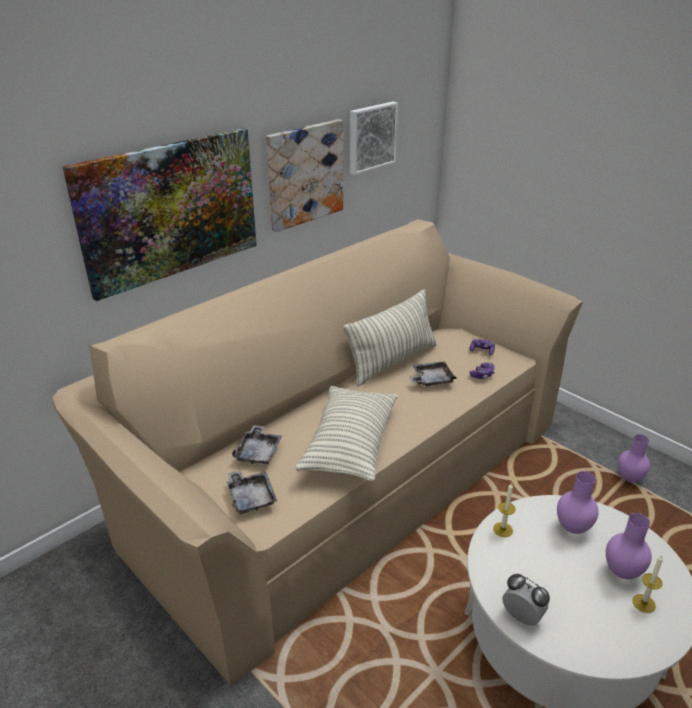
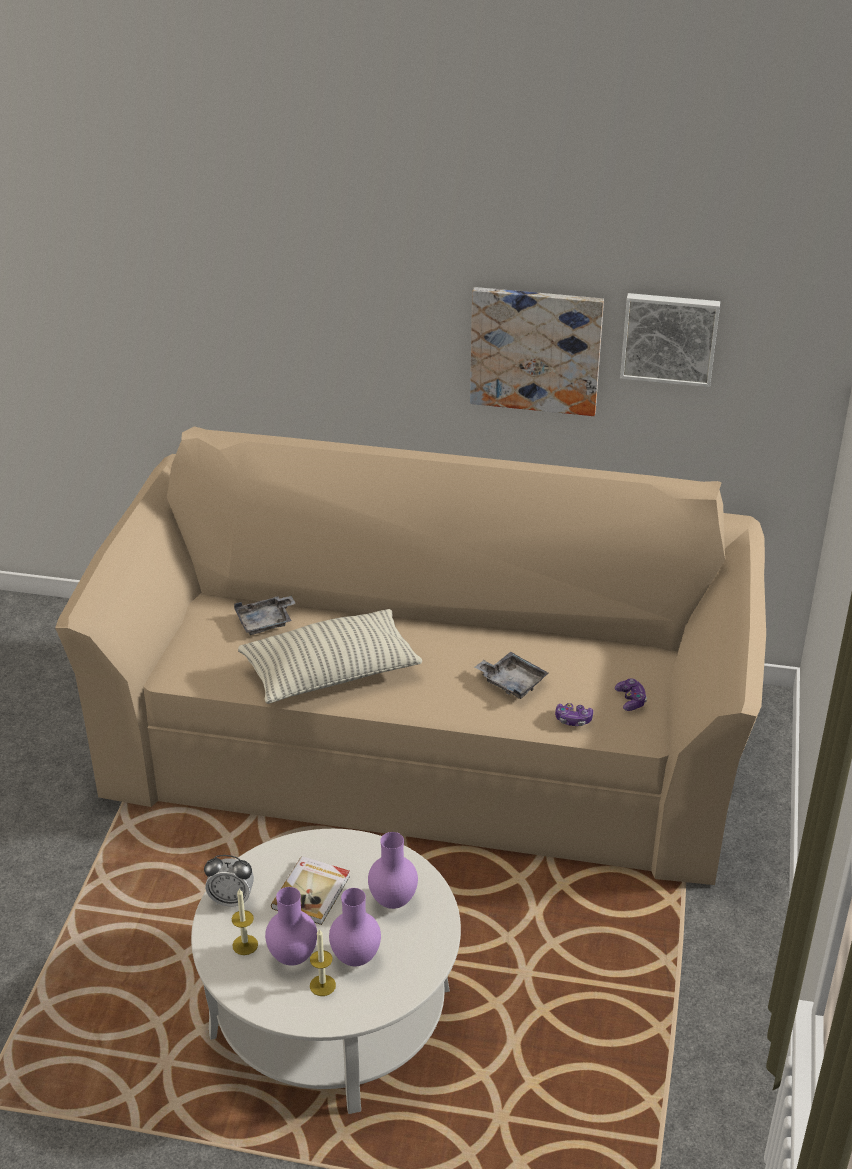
camera: 55 degrees right, 5 degrees up
(170, 210) = (329, 328): picture -> none
(251, 497) = (200, 649): grey tray -> none
(392, 362) = (521, 639): pillow -> none
(503, 529) = (342, 848): candle -> candle (245, 945)
(521, 617) = (231, 899): alarm clock -> alarm clock turned 90 degrees clockwise
(540, 565) = (312, 892): none -> book
(629, 479) = (681, 1001): purple vase -> purple vase (291, 957)

